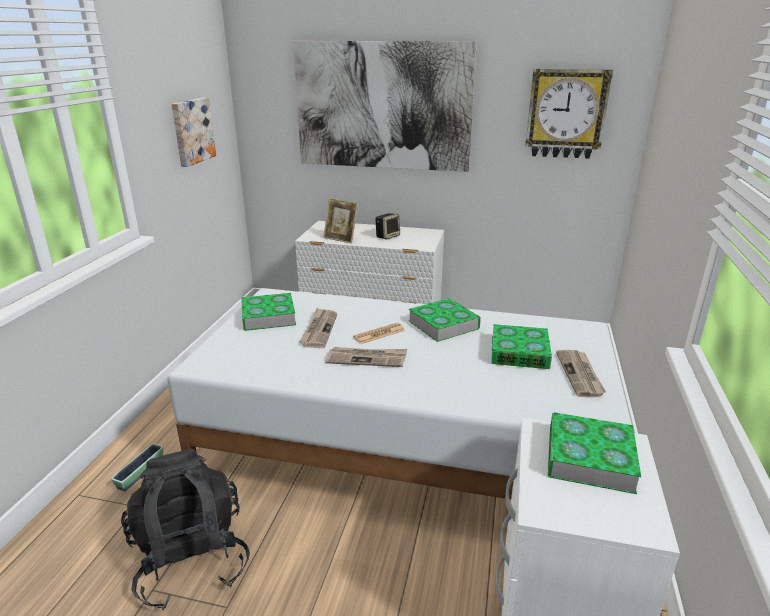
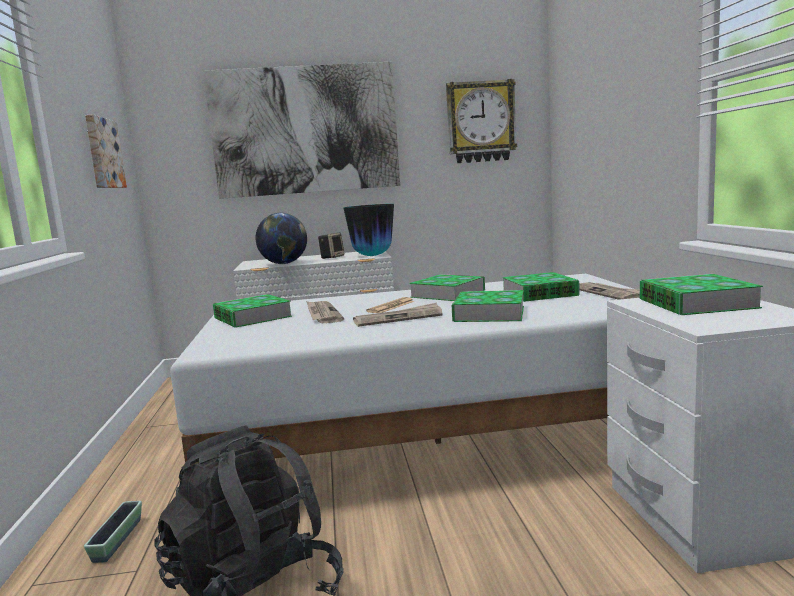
camera: 20 degrees left, 15 degrees down
(341, 239) = (284, 264): picture frame -> globe
(421, 244) = (372, 256): none -> vase
(442, 377) = (489, 314): none -> book

